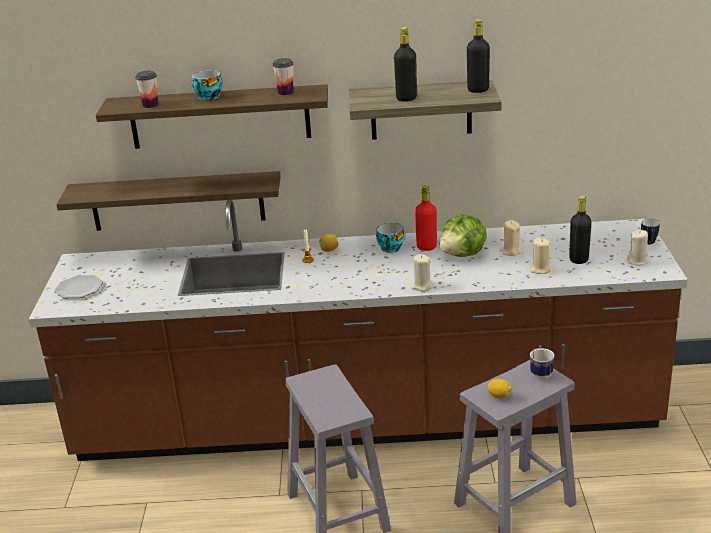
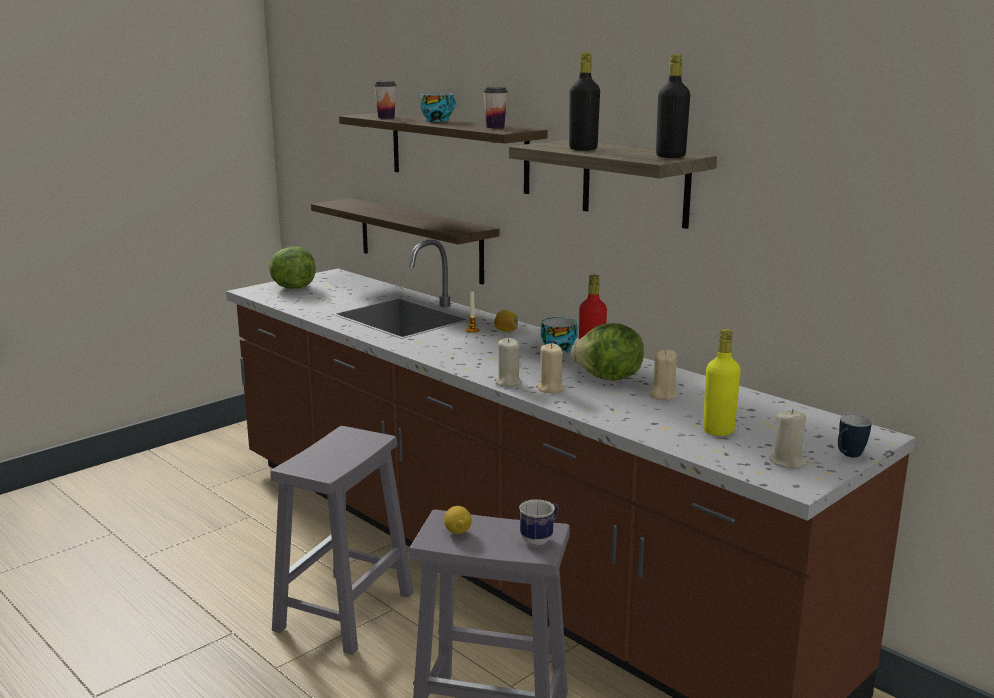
camera: 45 degrees right, 10 degrees down
(79, 289) = (292, 287): plate -> lettuce
(540, 269) = (653, 420): beige candle -> beige candle (550, 389)
(578, 259) = (718, 431): black bottle -> yellow bottle

